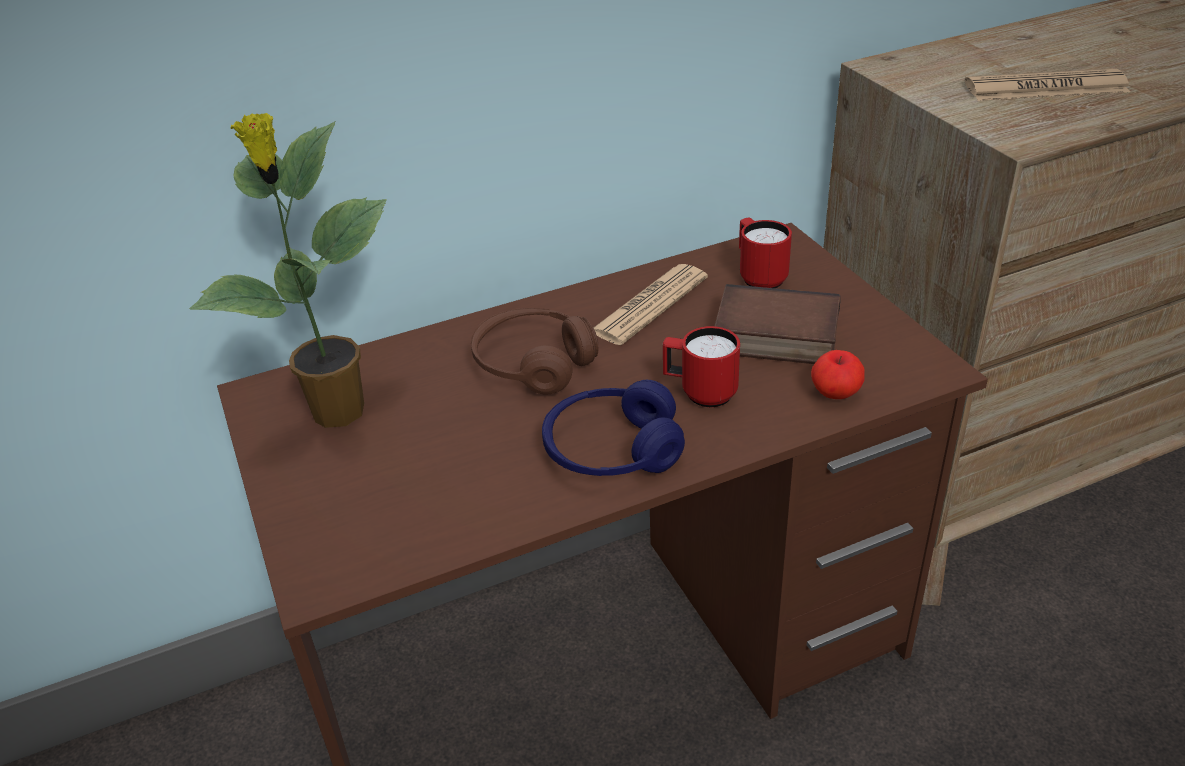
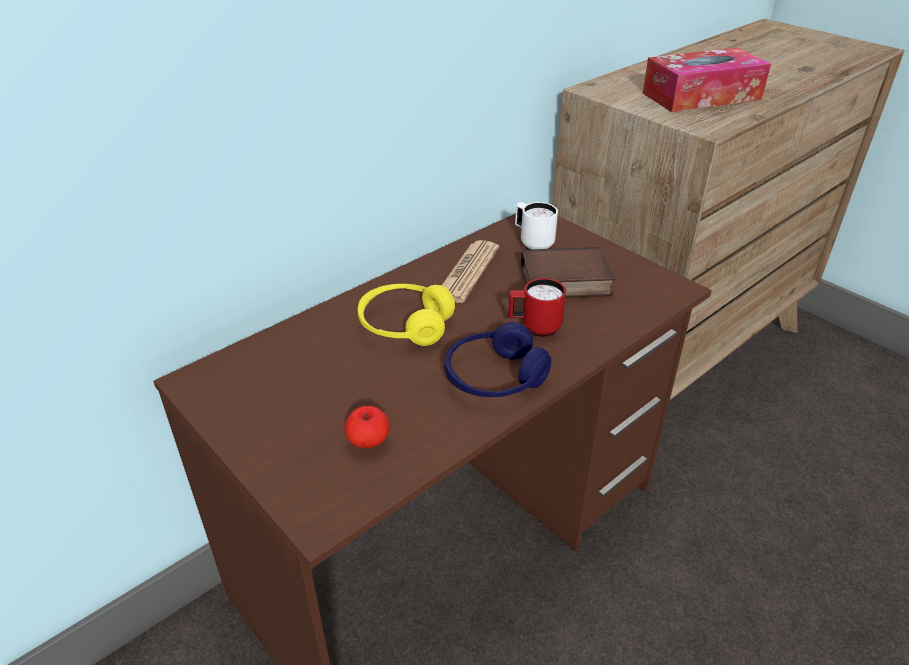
camera: 20 degrees left, 0 degrees up
(337, 414) = (269, 386): potted plant -> none
(533, 364) = (405, 325): brown headphones -> yellow headphones
(759, 276) = (532, 243): red mug -> white mug
(835, 394) = (624, 314): apple -> apple (368, 442)
(1045, 88) = (701, 96): newspaper -> tissue box

